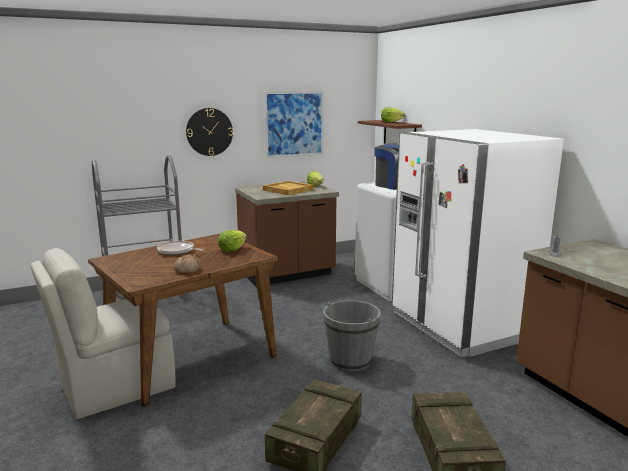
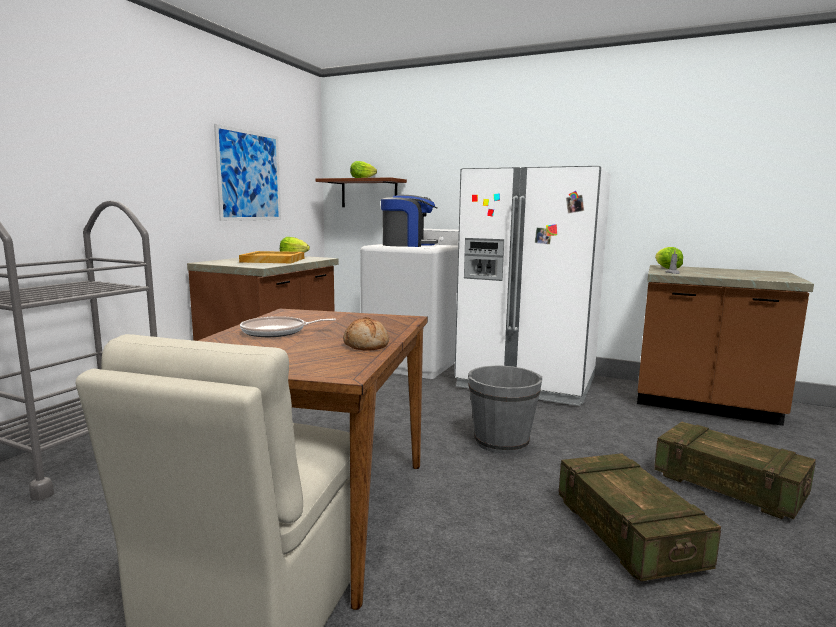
camera: 40 degrees left, 5 degrees down
(209, 132) = (146, 174): wall clock -> none
(232, 250) = (351, 319): lettuce -> lettuce (666, 268)

